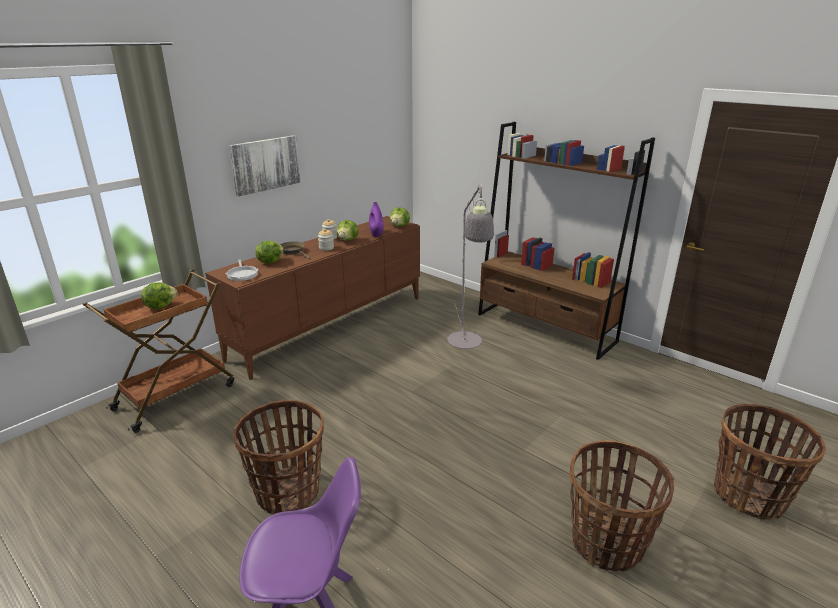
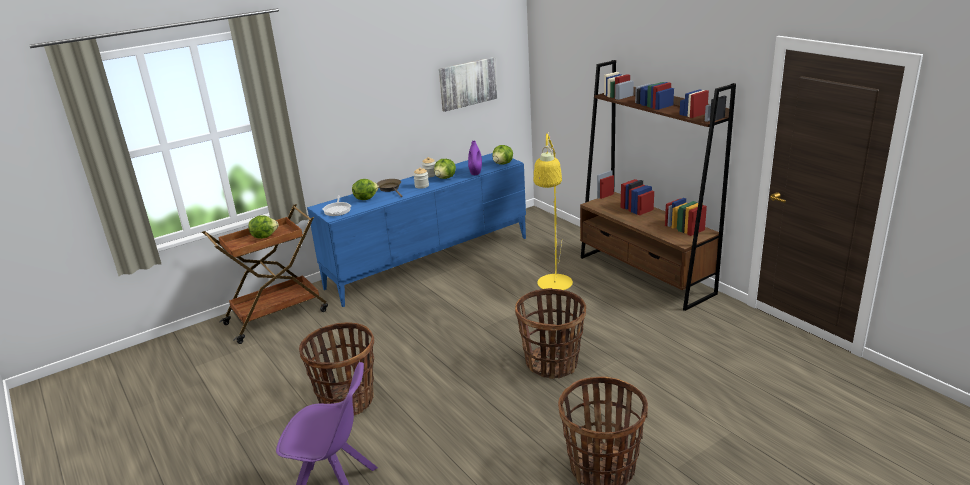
camera: 15 degrees right, 0 degrees up
(265, 164) = (366, 106): picture -> picture (467, 83)
(331, 326) = (430, 262): brown cabinet -> blue cabinet
(466, 344) = (554, 287): grey floor lamp -> yellow floor lamp
(749, 496) = (764, 448): basket -> basket (552, 364)

